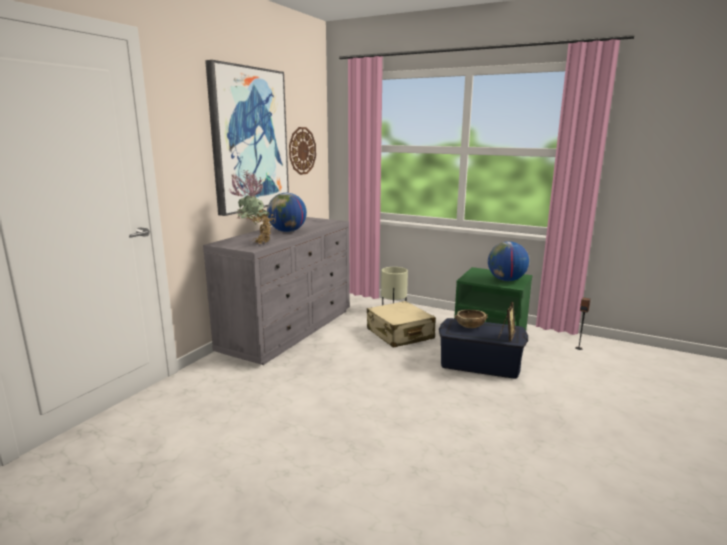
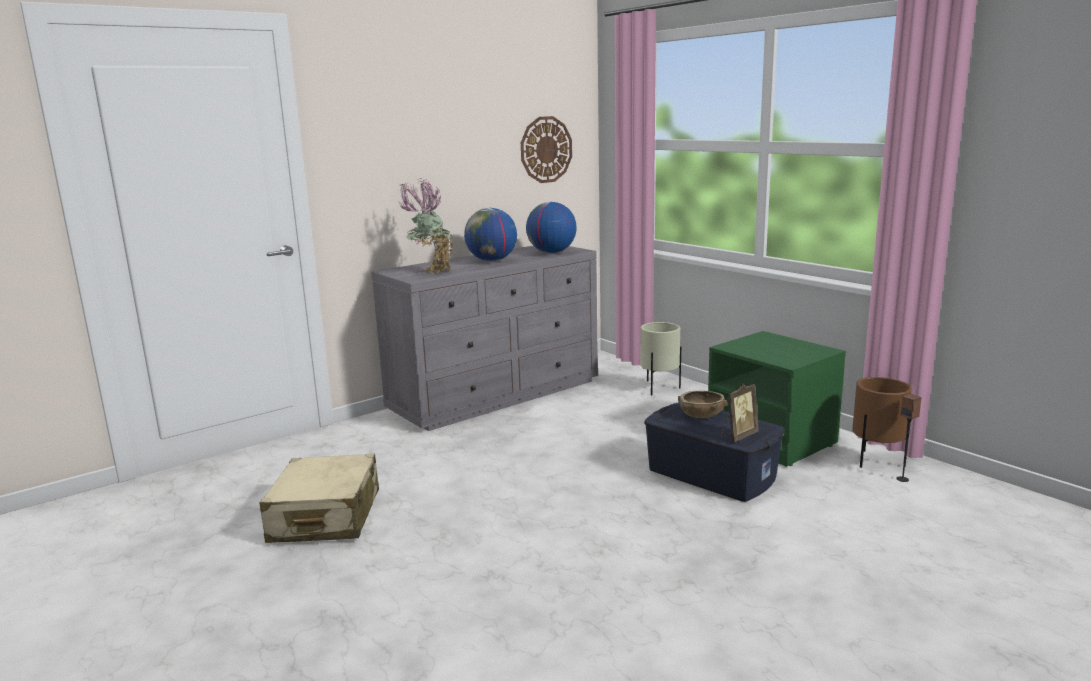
camera: 25 degrees right, 0 degrees up
(249, 140) = (450, 138): picture -> none
(399, 334) = (635, 420): beige suitcase -> beige suitcase (325, 517)
(506, 280) = (788, 354): globe -> globe (551, 252)
(556, 340) = (876, 462): none -> brown planter

